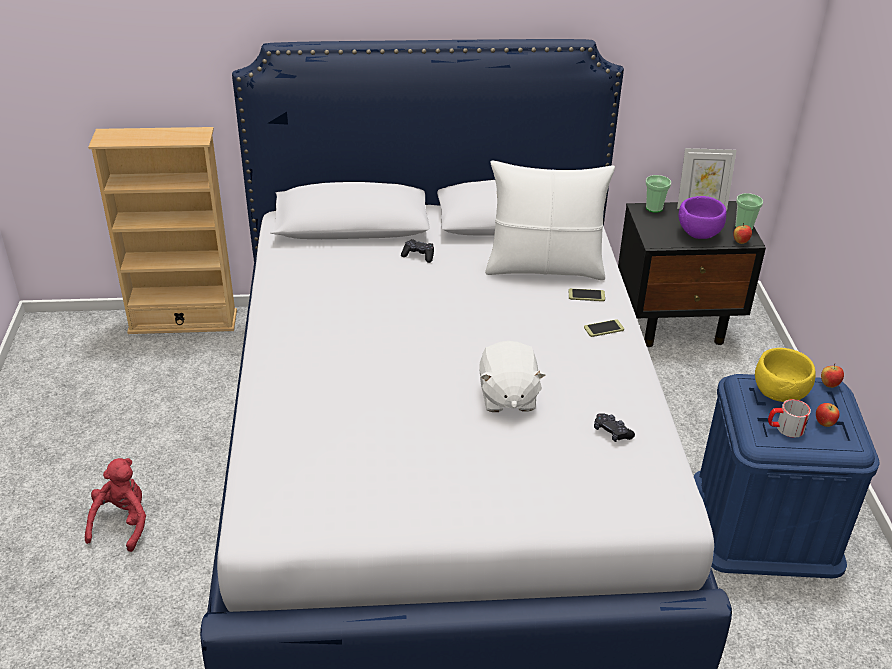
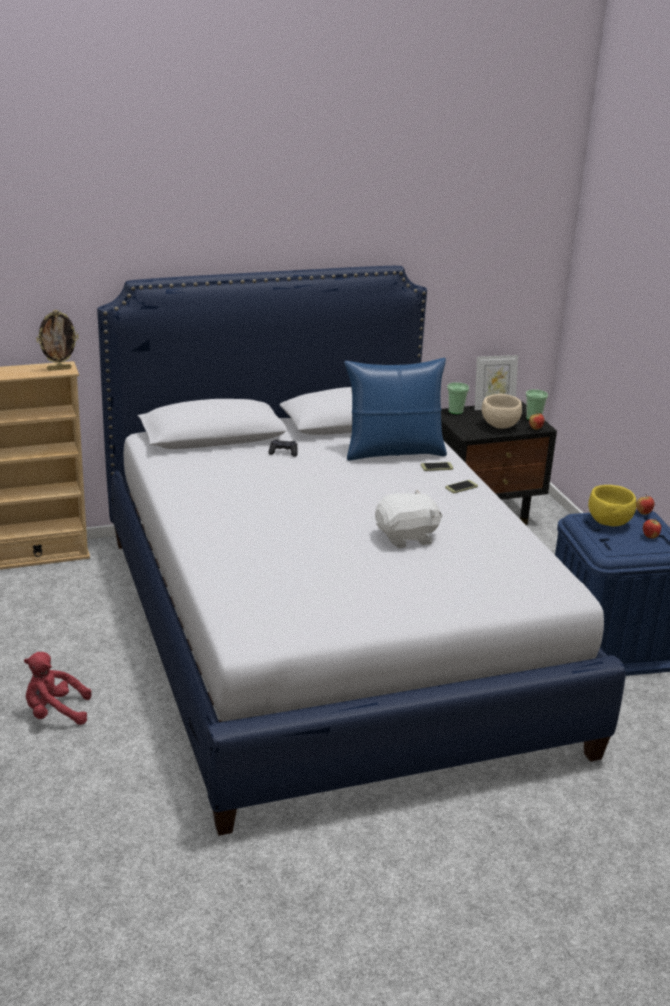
camera: 15 degrees left, 10 degrees down
(122, 523) = (55, 713): red plush toy -> red plush toy turned 90 degrees counterclockwise
(191, 136) = (59, 369): none -> picture frame
(507, 397) = (406, 537): white plush toy -> white plush toy turned 90 degrees counterclockwise
(544, 267) = (393, 452): white pillow -> blue pillow
(612, 432) = (500, 551): black game controller -> none
(698, 233) = (499, 425): purple bowl -> beige bowl
(785, 428) = (622, 543): mug -> none

